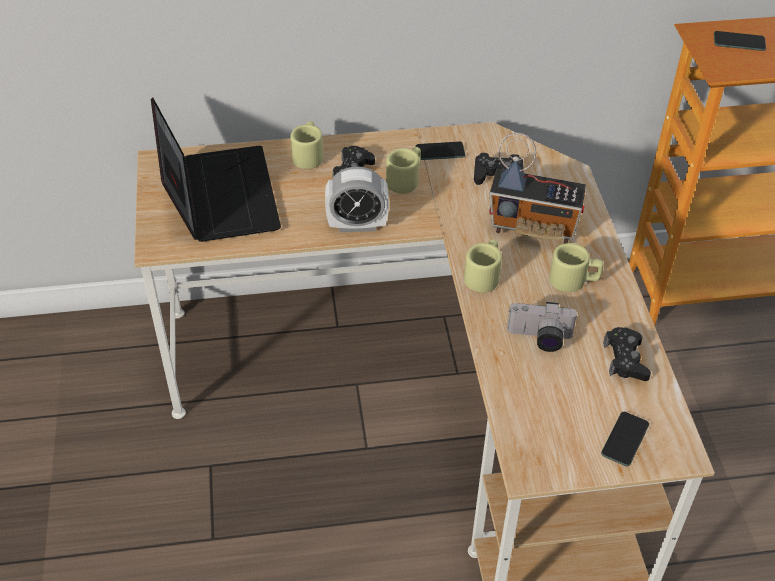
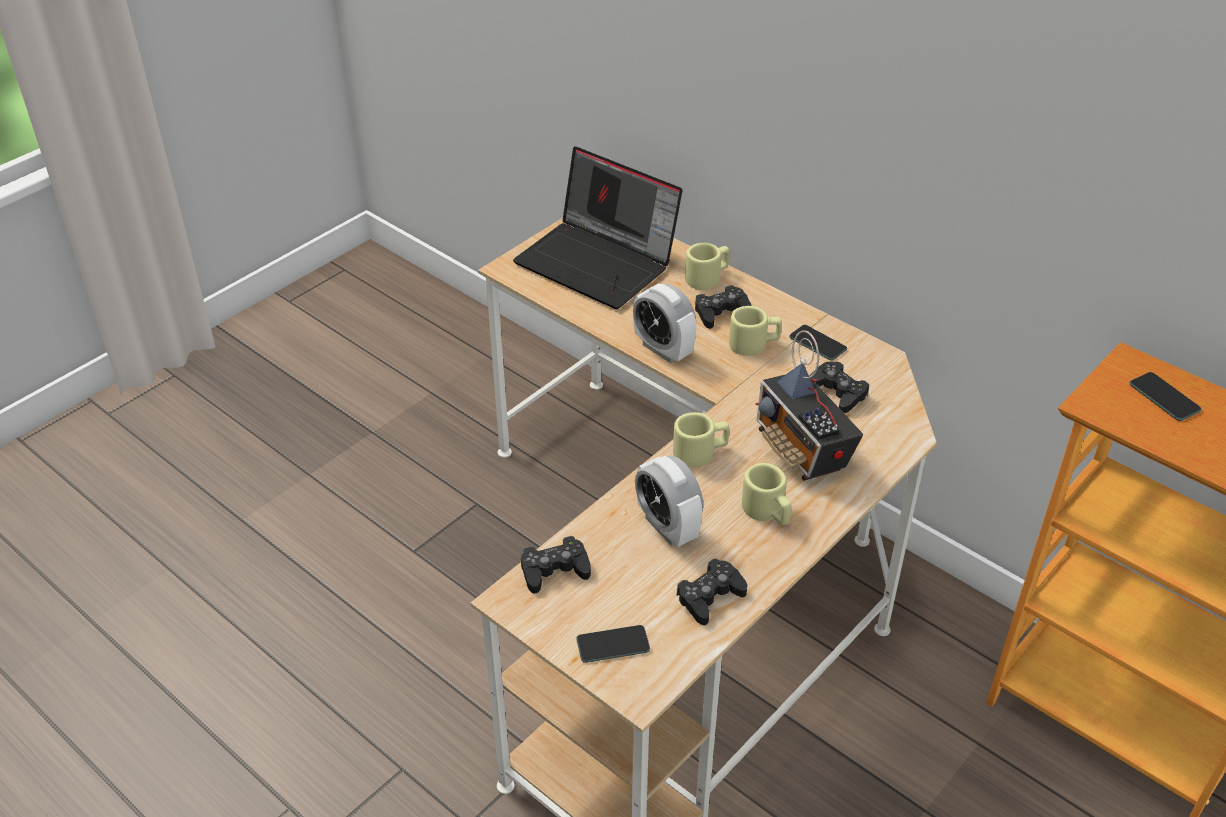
camera: 50 degrees right, 5 degrees down
(218, 195) = (599, 262): laptop -> laptop turned 90 degrees clockwise
(523, 426) = (554, 570): none -> black game controller
(539, 339) = (667, 527): camera -> alarm clock

